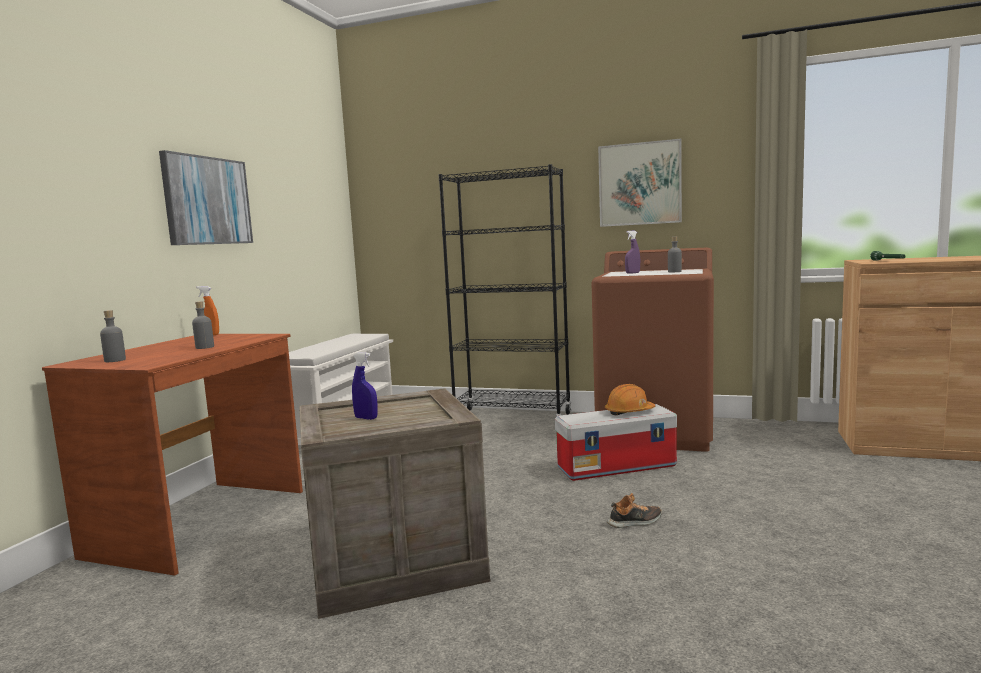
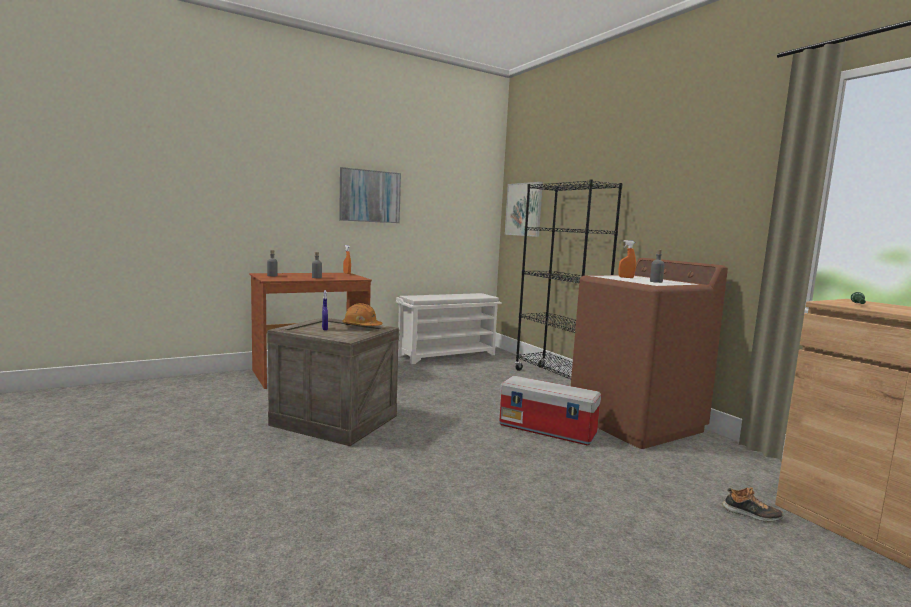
camera: 40 degrees right, 0 degrees up
(629, 412) = (562, 388): orange hard hat -> orange hard hat (361, 326)
(632, 273) = (626, 277): purple spray bottle -> orange spray bottle
(635, 522) = (479, 459): shoe -> shoe (751, 514)
(639, 184) = (680, 199): picture -> picture (524, 209)

